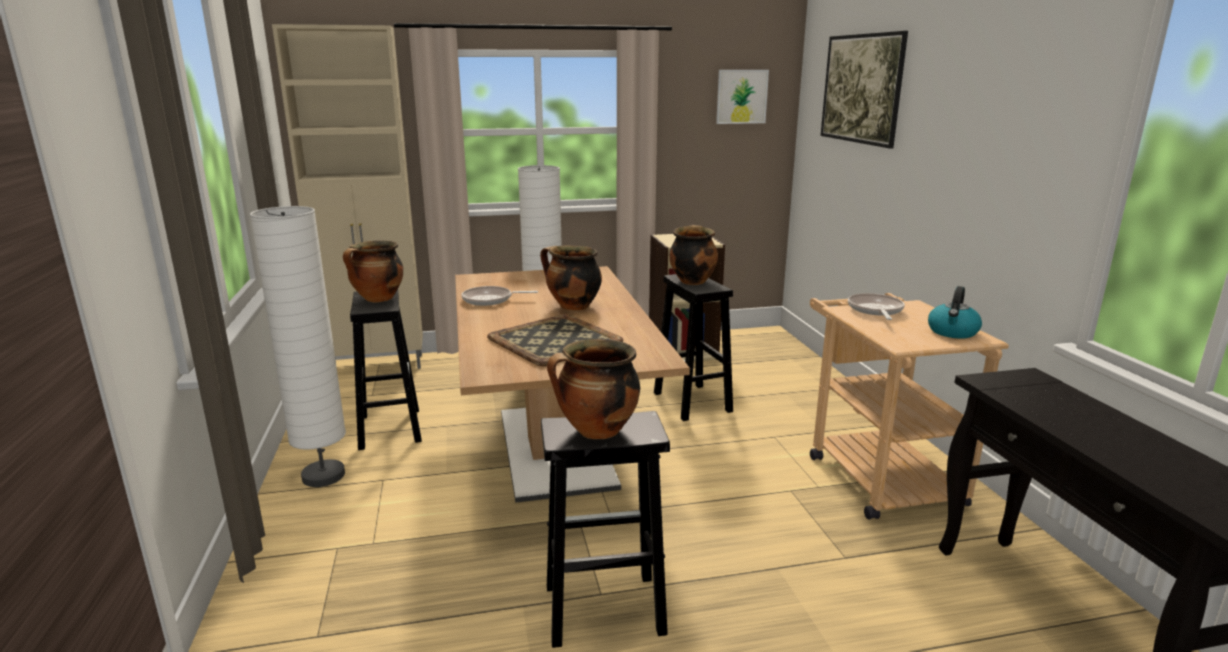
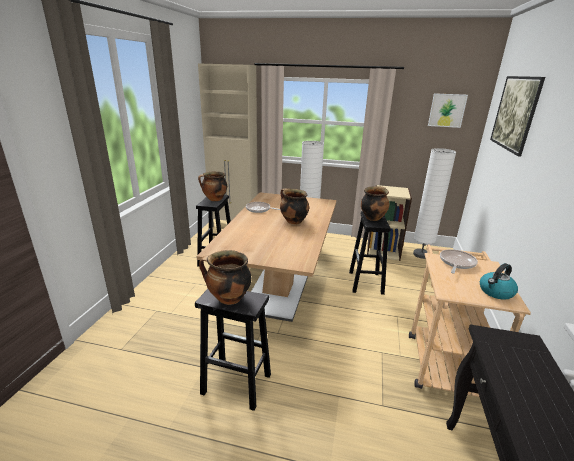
camera: 25 degrees right, 5 degrees up
(323, 476) = (176, 275): white floor lamp -> white floor lamp (421, 254)
(553, 340) = (263, 239): tray -> none

